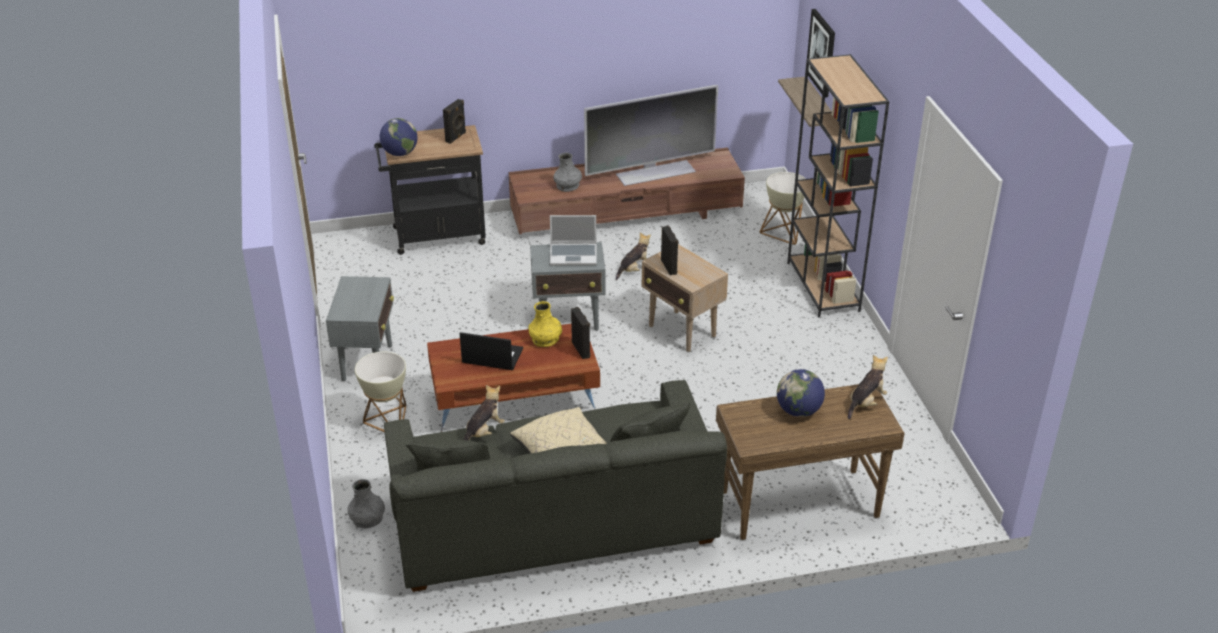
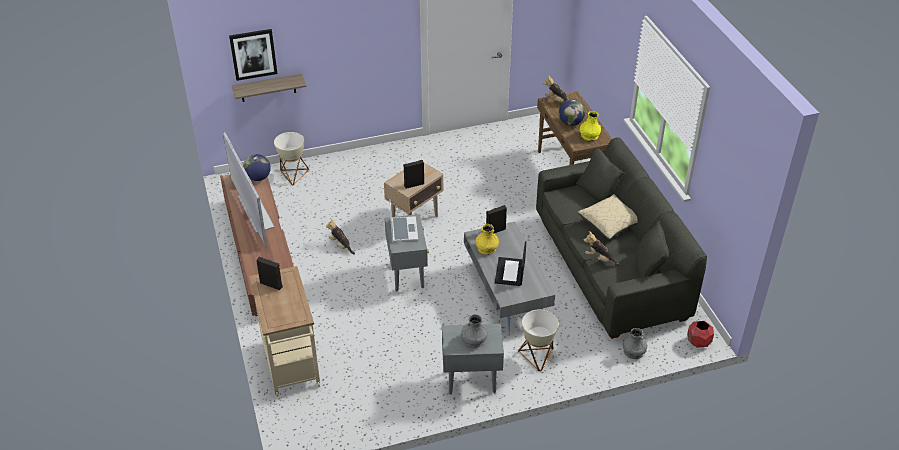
camera: 95 degrees left, 5 degrees up
(362, 596) = (698, 342): none -> red planter
(400, 153) = (298, 316): globe -> globe (258, 178)
(436, 236) = (291, 366): black cart -> beige cart
(514, 405) = (507, 293): brown coffee table -> grey coffee table
(568, 186) = (272, 258): grey vase -> grey vase (474, 340)
(760, 428) = (589, 136): none -> yellow vase
(823, 287) = (360, 158): bookcase -> none

